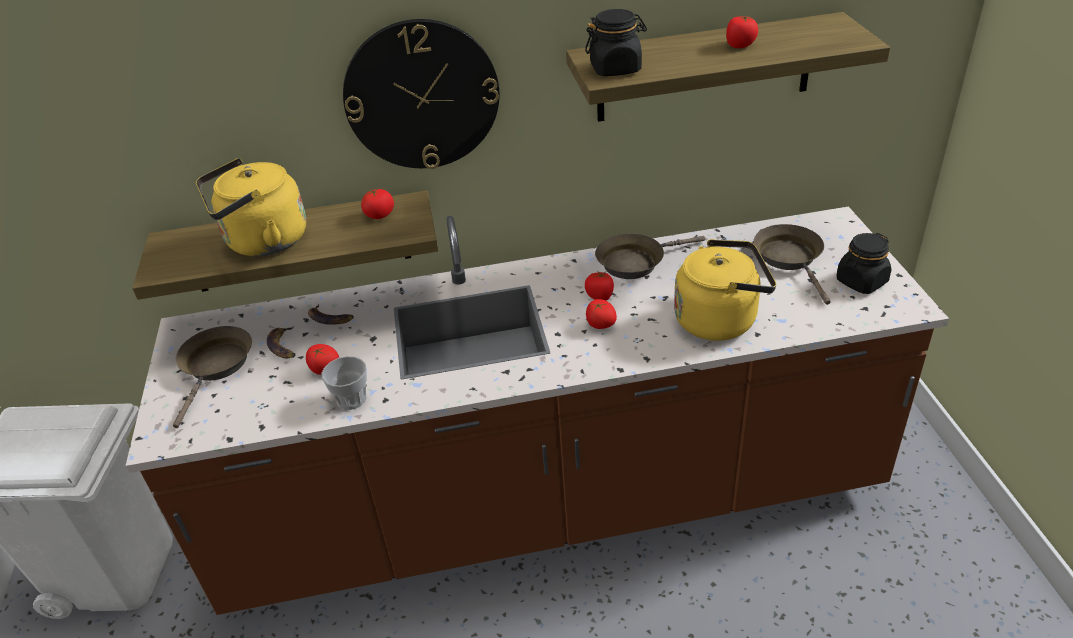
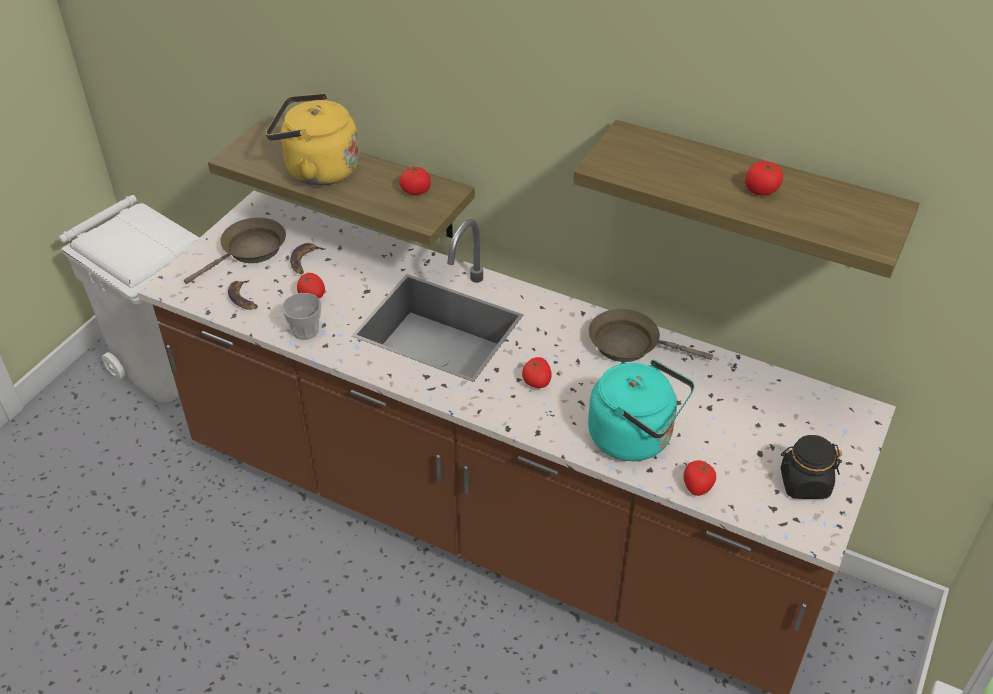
camera: 35 degrees right, 5 degrees up
(330, 318) = (355, 256): banana -> banana (244, 298)
(422, 95) = (481, 105): wall clock -> none
(600, 296) = (565, 357): tomato -> tomato (697, 487)
(616, 68) = (624, 160): black jar -> none
(720, 319) = (635, 438): yellow kettle -> turquoise kettle
(790, 259) = (768, 423): brown frying pan -> none

